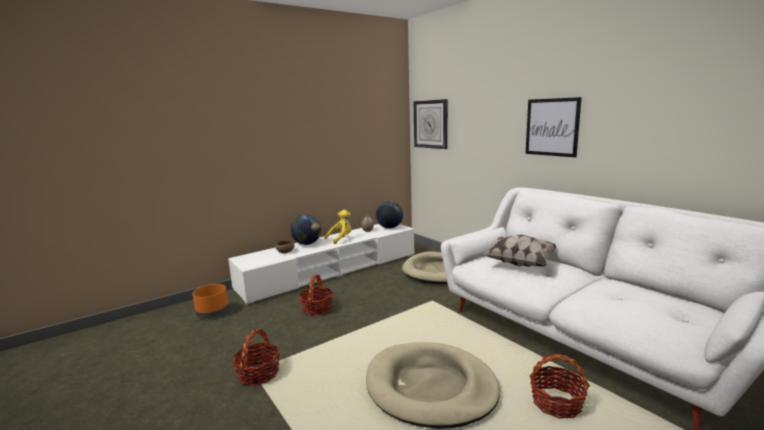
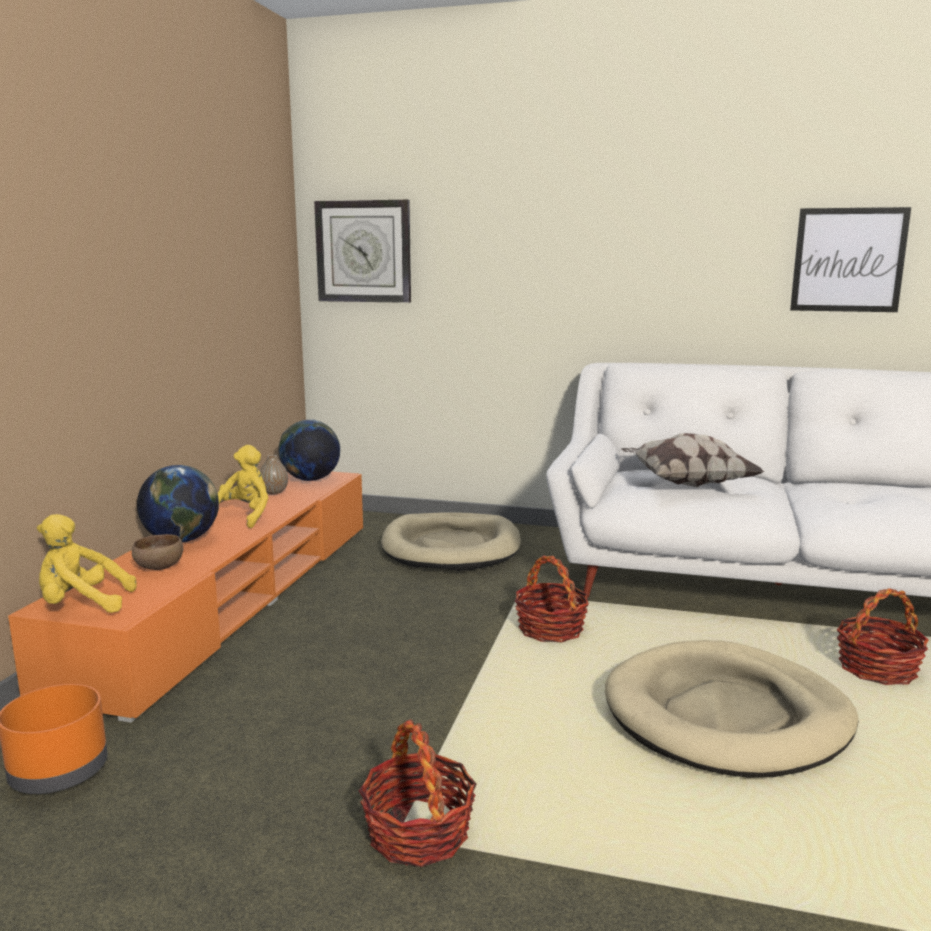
camera: 40 degrees left, 0 degrees up
(247, 260) = (82, 605): none -> yellow plush toy
(317, 309) = (329, 673): basket -> basket (550, 629)
(331, 271) = (233, 597): white tv stand -> orange tv stand
(552, 127) = (647, 255): picture -> picture (848, 260)

